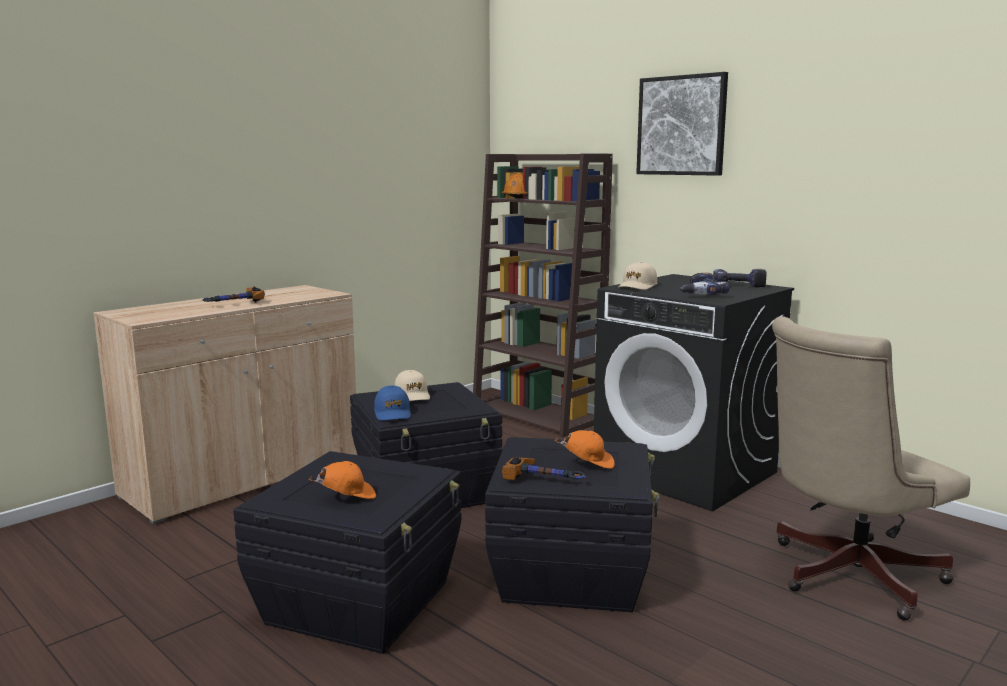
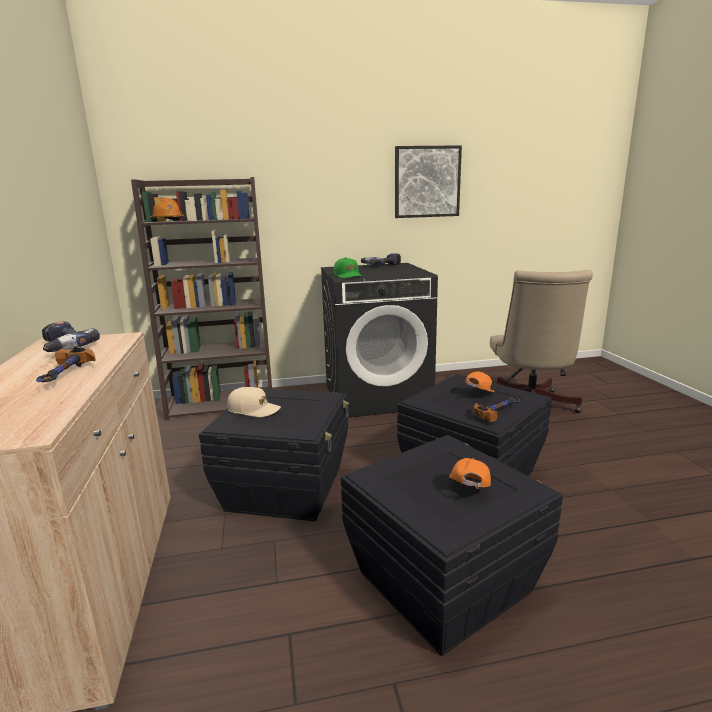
camera: 55 degrees left, 5 degrees up
(392, 413) = (286, 427): blue cap -> none
(637, 286) = (348, 276): beige cap -> green cap
(681, 125) = (311, 156): picture -> picture (427, 182)
(699, 294) = (396, 273): power drill -> power drill (62, 348)

